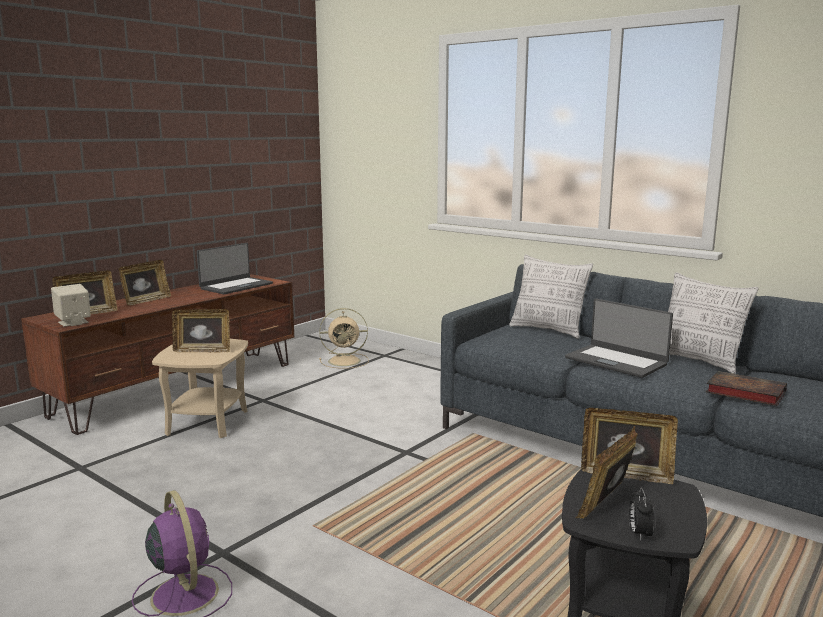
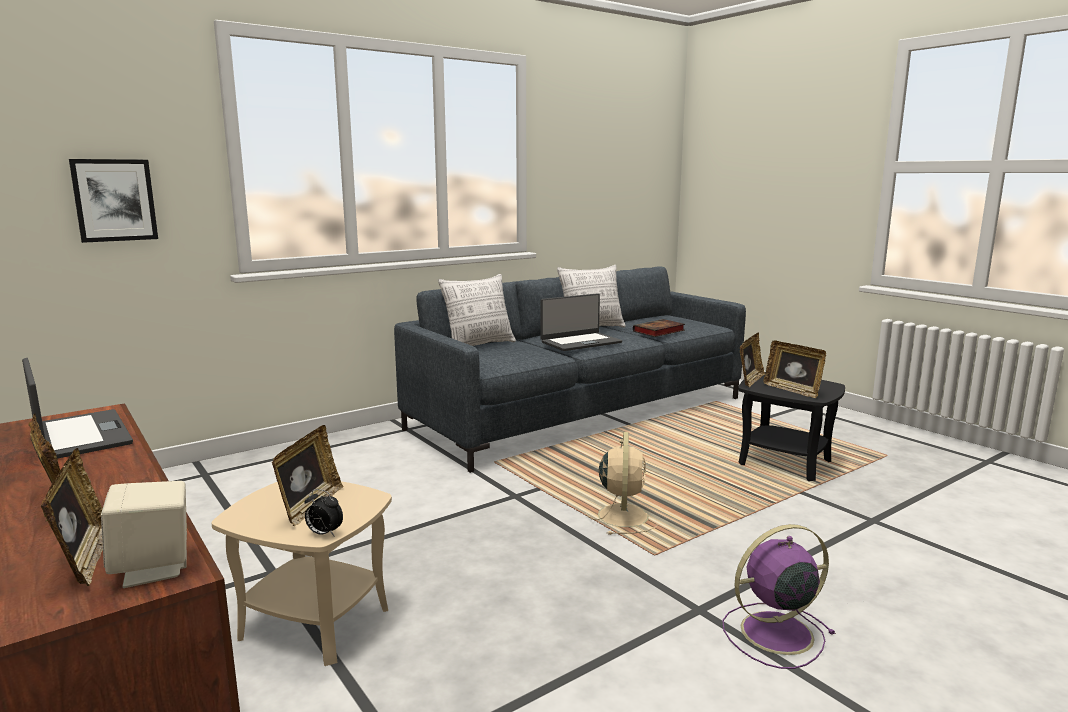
camera: 75 degrees left, 0 degrees up
(346, 361) = (189, 500): beige fan -> beige fan (623, 515)
(380, 164) = (114, 200): none -> picture
(639, 534) = (828, 390): alarm clock -> alarm clock (324, 534)

